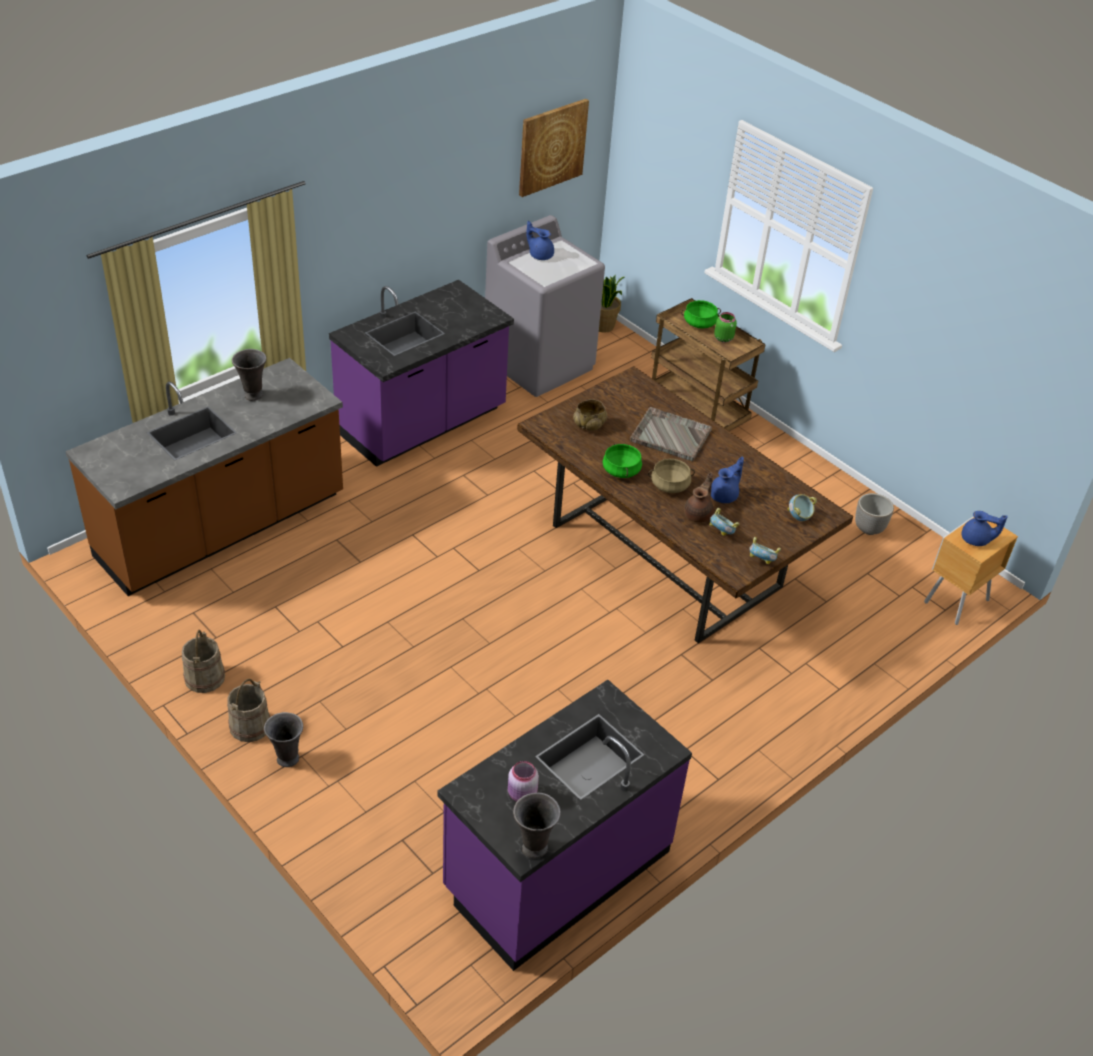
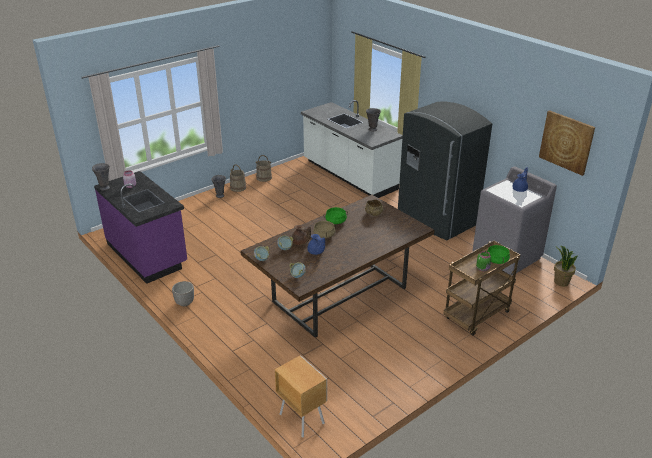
camera: 95 degrees right, 10 degrees down
(222, 528) = (349, 175): brown counter -> white counter
(423, 424) = (436, 220): purple counter -> grey fridge
(670, 435) = (368, 238): grey tray -> none
(868, 528) = (373, 385): planter -> planter (185, 303)
(976, 540) = (296, 370): blue teapot -> none

